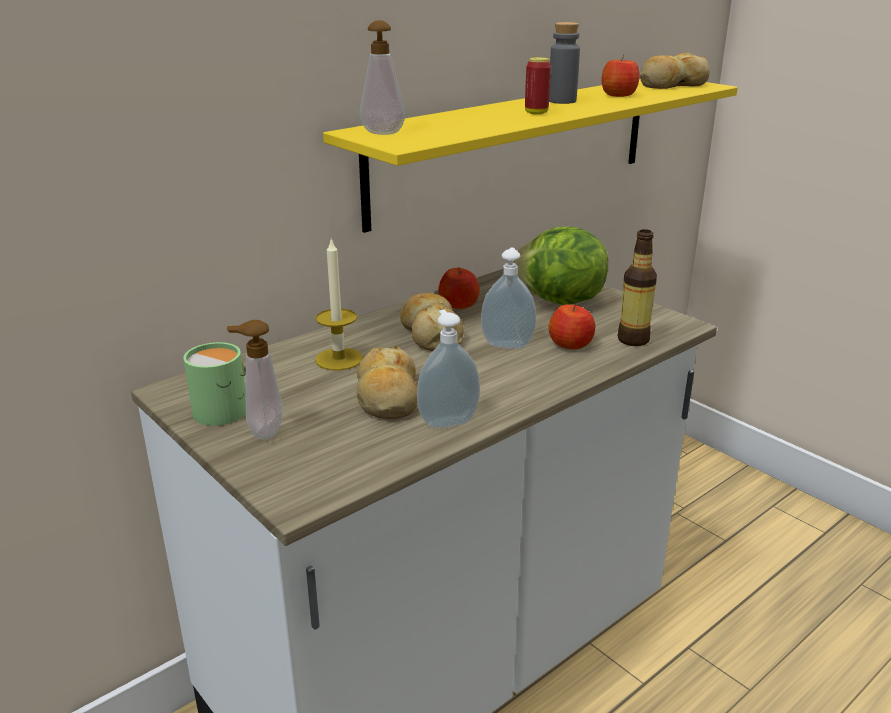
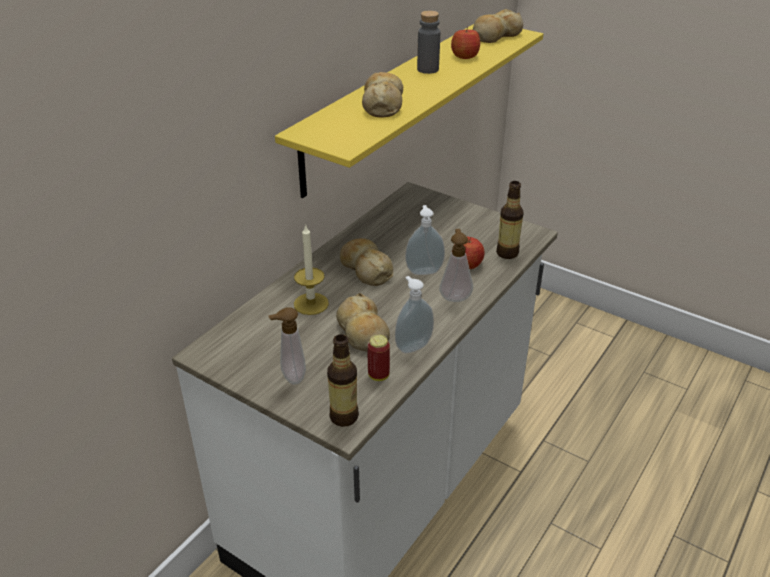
camera: 15 degrees left, 10 degrees up
(225, 408) = (253, 362): green mug -> none
(304, 487) = (344, 416): none -> bottle
(384, 132) = (322, 131): soap dispenser -> soap dispenser (455, 297)
(459, 305) = (373, 238): apple -> none
(480, 119) = (383, 104): none -> bread
(536, 113) = (418, 89): can -> can (378, 375)
(559, 301) = (444, 224): lettuce -> none

